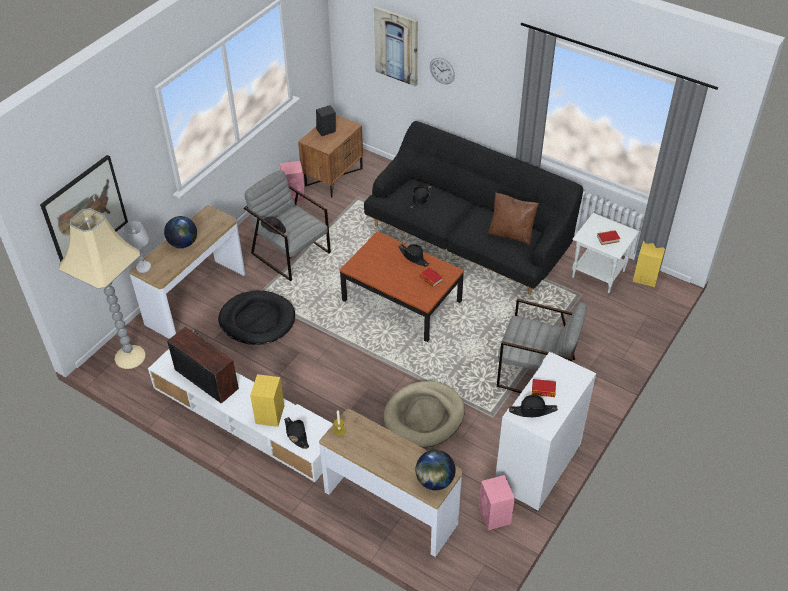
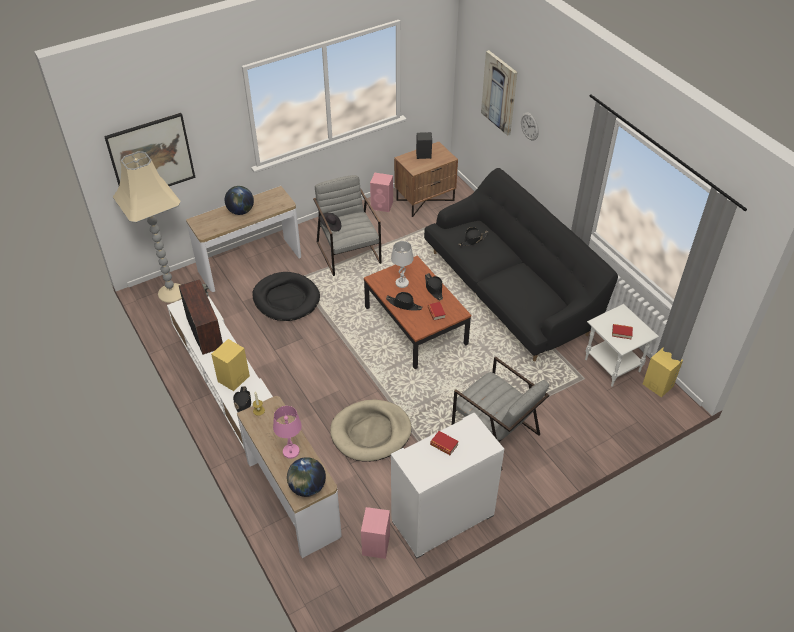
camera: 25 degrees right, 0 degrees up
(143, 267) = (198, 220): white table lamp -> white table lamp (402, 283)
(397, 455) = (291, 451): none -> pink table lamp
(511, 234) = (535, 297): brown pillow -> none
(533, 410) = (421, 459): black hat -> black hat (404, 304)

